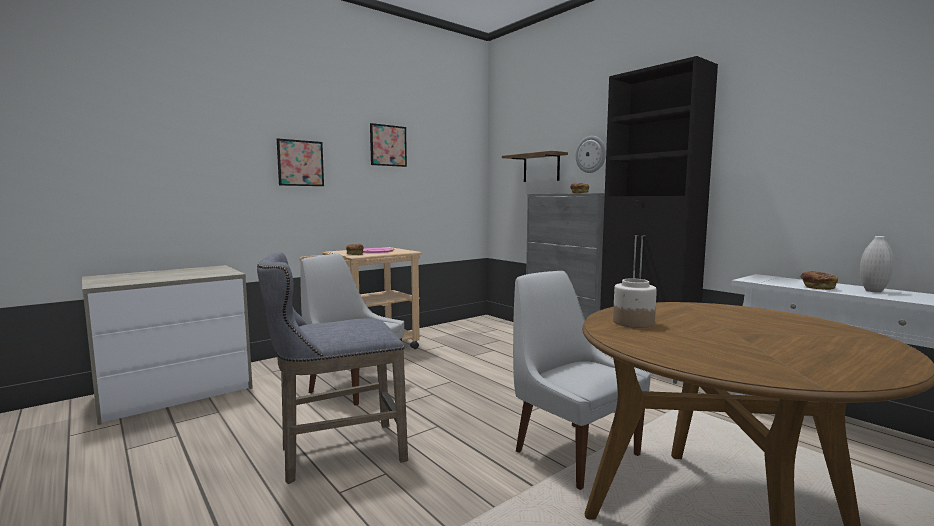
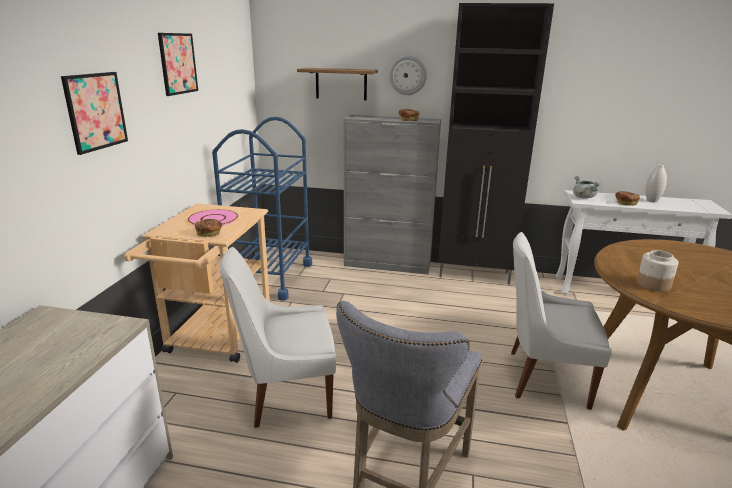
camera: 40 degrees left, 15 degrees up
(456, 330) = (270, 277): none -> blue cart
(763, 279) = (583, 197): none -> grey cooking pot

